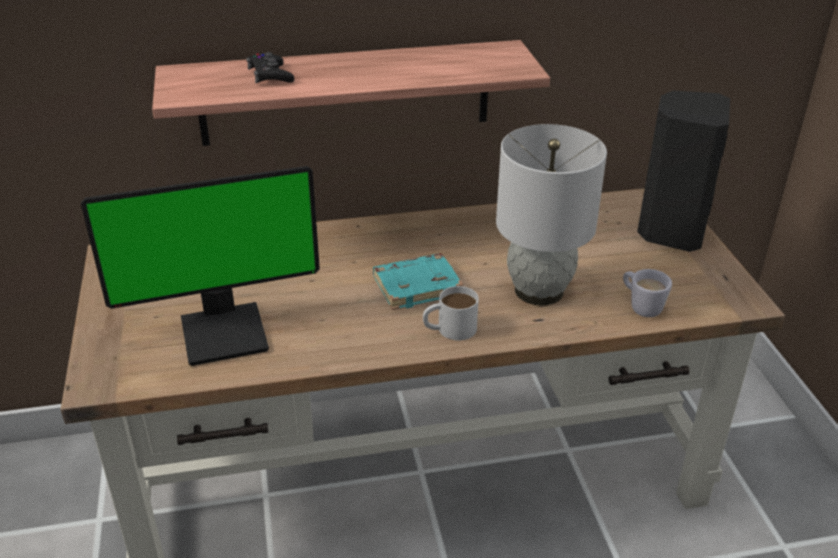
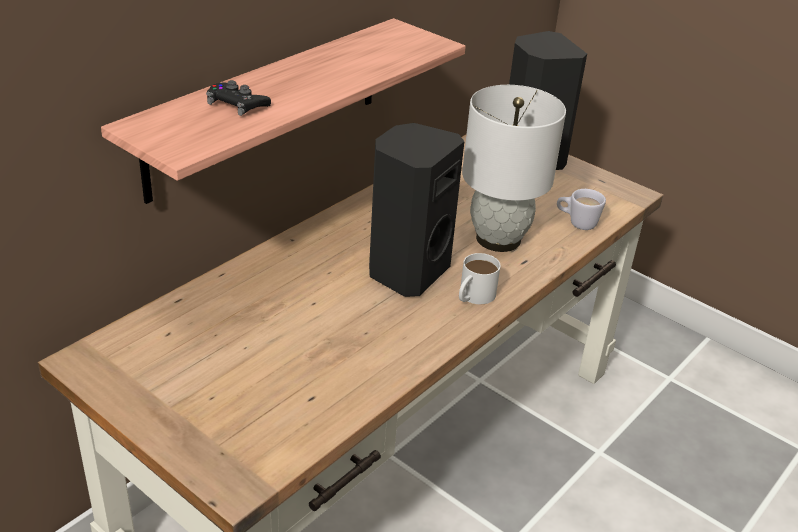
camera: 40 degrees left, 0 degrees up
(225, 331) = (296, 381): monitor -> none
(417, 285) = (406, 271): turquoise book -> black speaker

